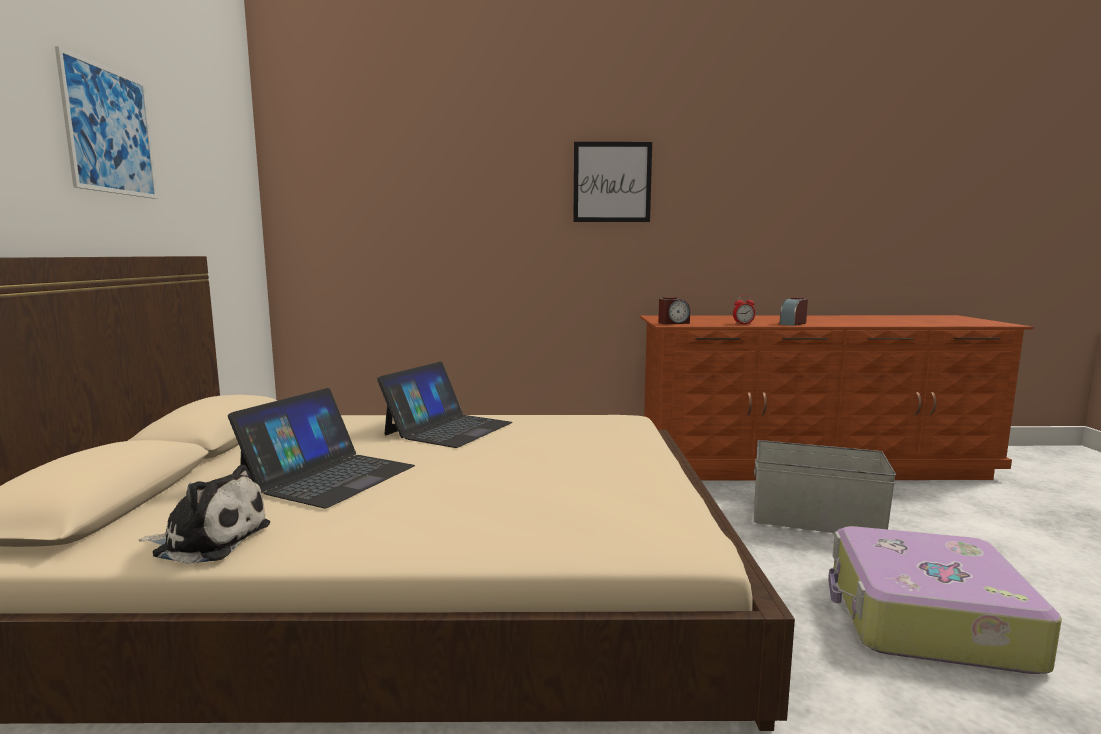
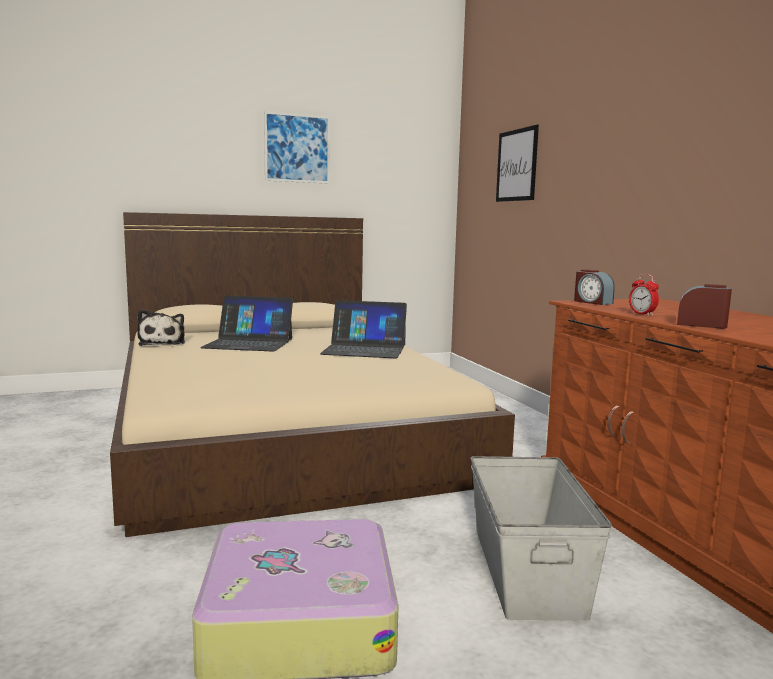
camera: 70 degrees right, 0 degrees up
(612, 182) = (650, 131): picture -> picture (517, 165)

